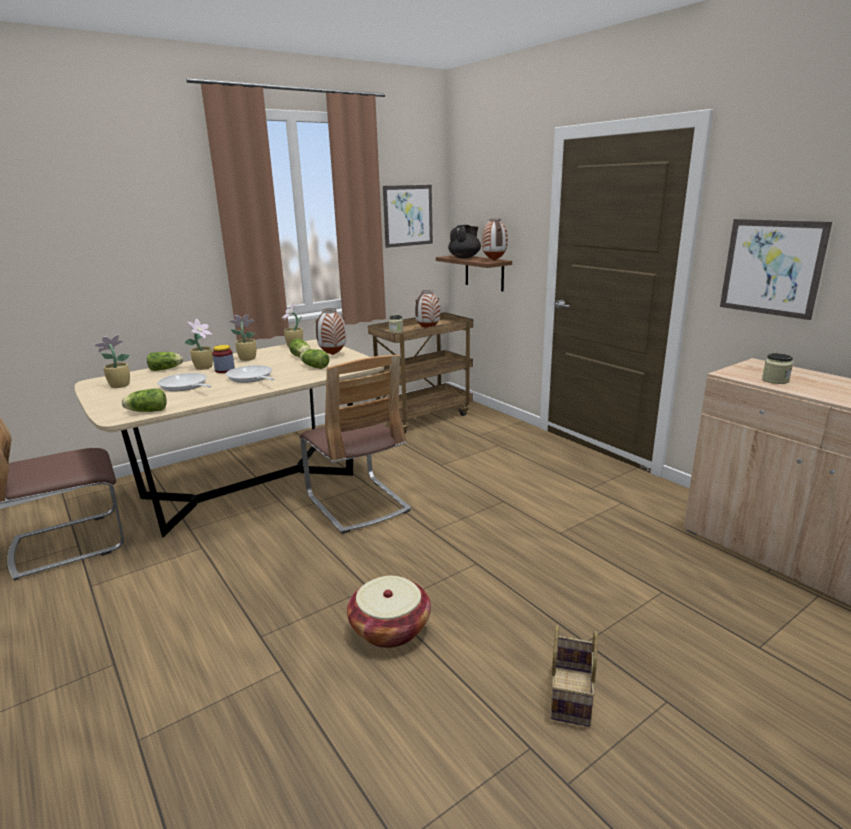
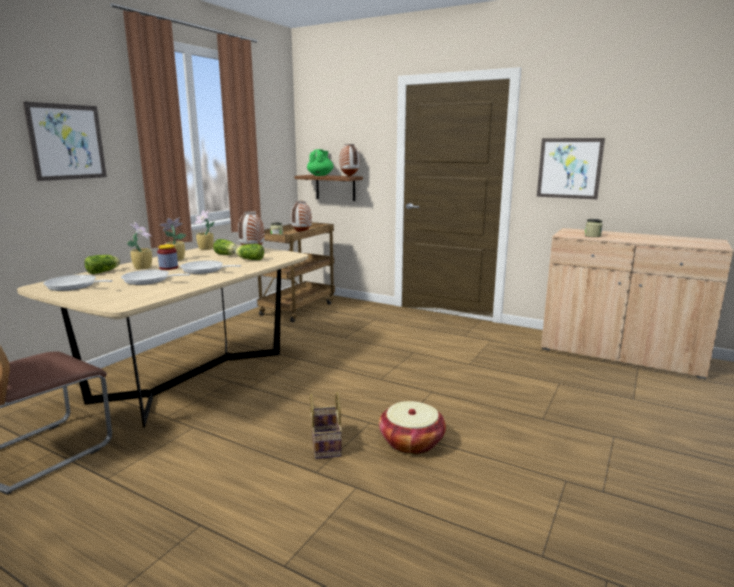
camera: 25 degrees left, 5 degrees down
(118, 386) = (74, 286): potted plant -> frying pan
(146, 411) = (142, 299): lettuce -> none
(357, 503) = (303, 372): chair -> none
(408, 215) = (270, 141): picture -> picture (67, 142)
(465, 257) = (320, 175): black teapot -> green teapot
(569, 693) = (560, 447): basket -> basket (325, 443)

